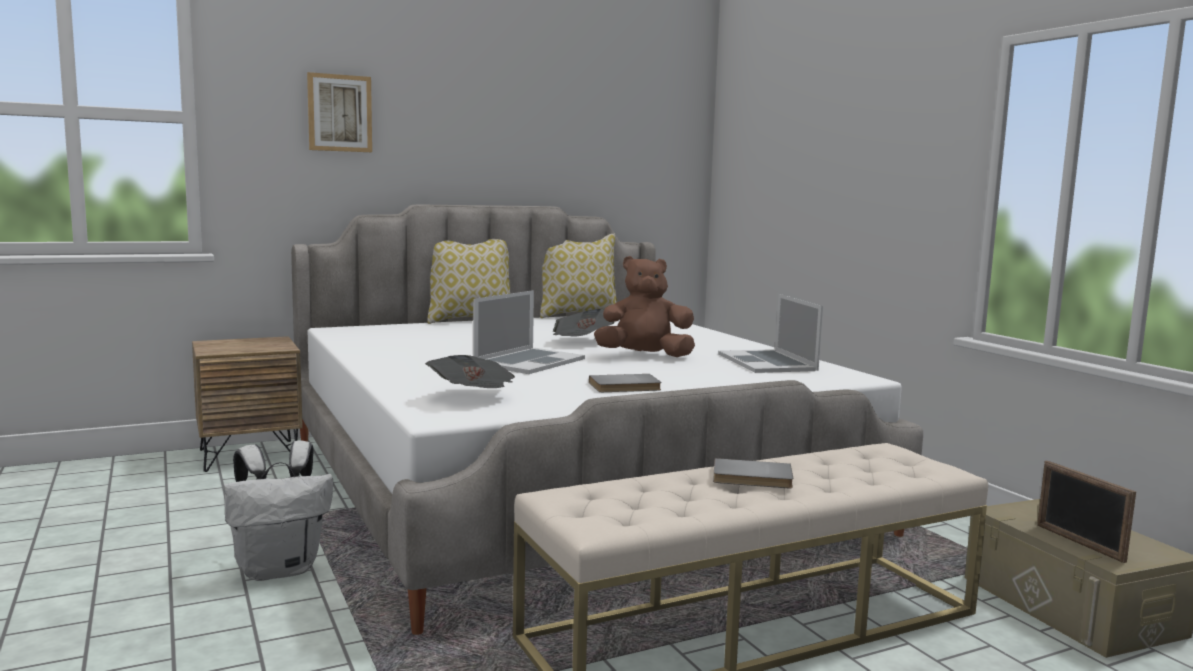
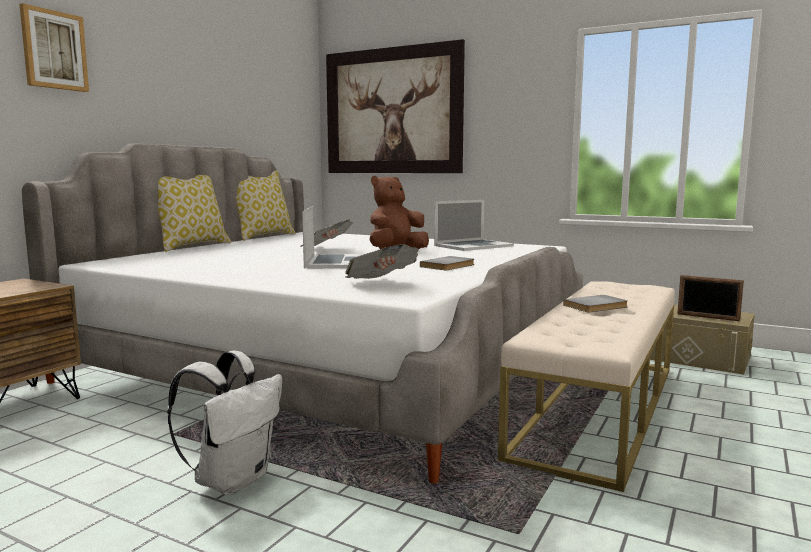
camera: 35 degrees left, 0 degrees up
(767, 362) = (473, 246): laptop -> laptop turned 75 degrees counterclockwise
(780, 157) = (392, 111): none -> picture

